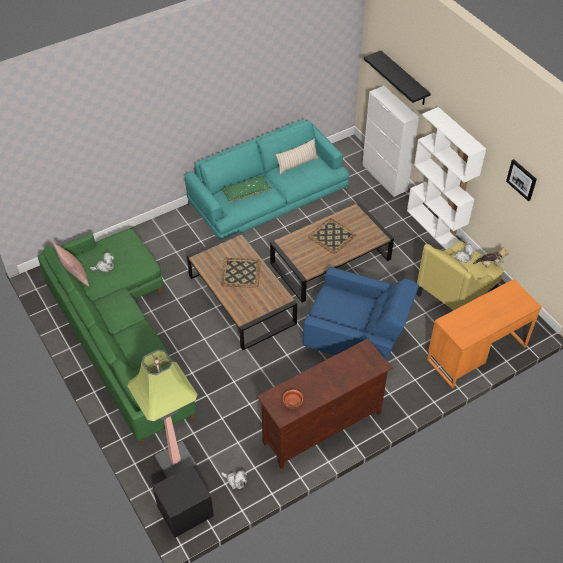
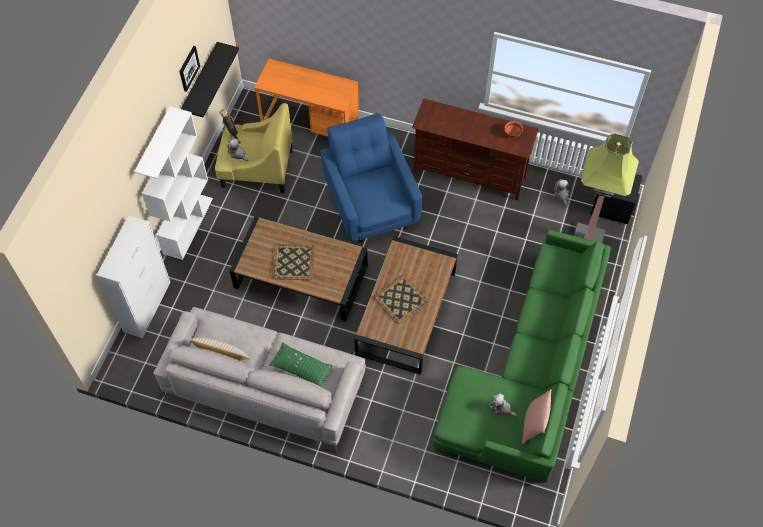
camera: 130 degrees left, 10 degrees up
(268, 199) = (264, 385): turquoise sofa -> grey sofa
(404, 79) = (100, 231): black shelf -> black shelf (200, 81)

